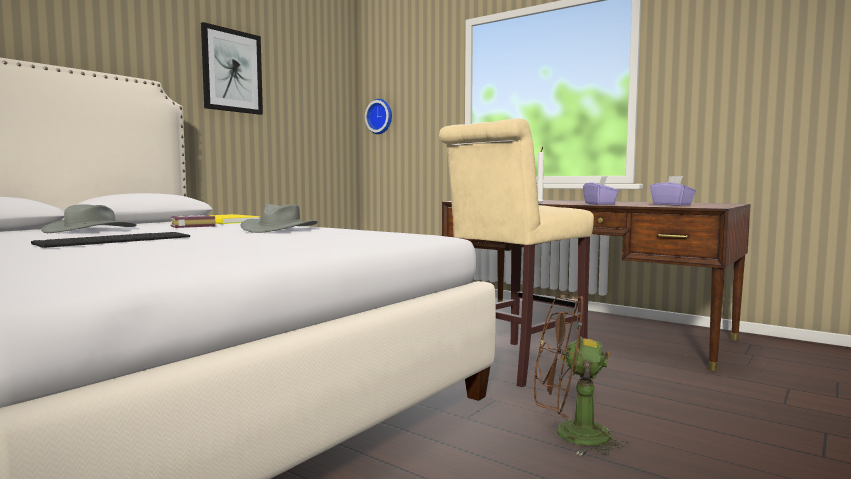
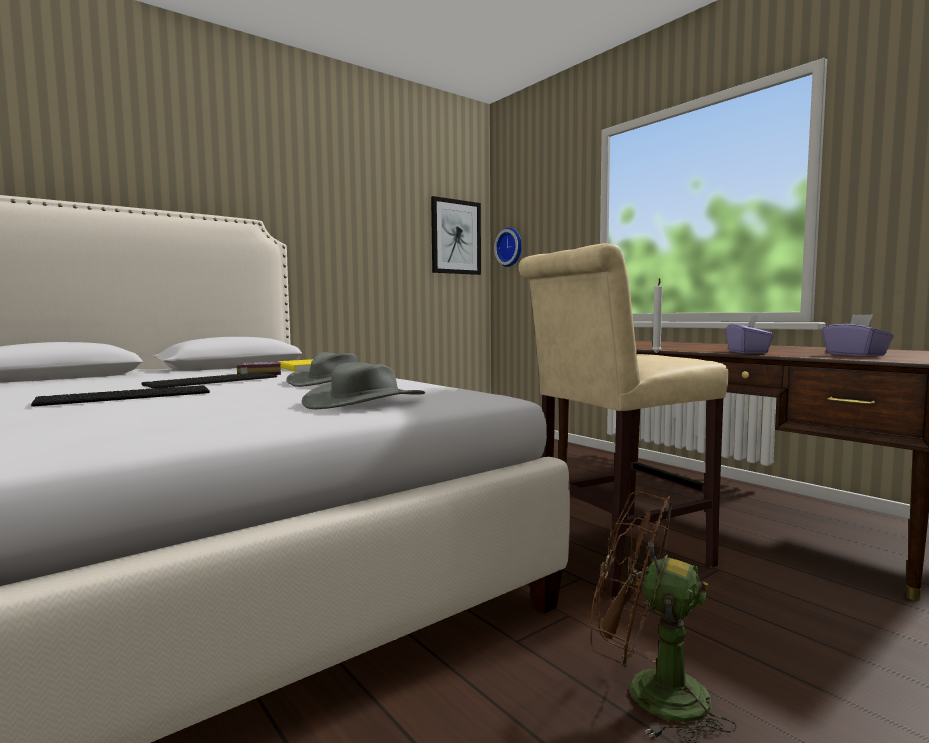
camera: 15 degrees right, 0 degrees up
(91, 230) = (154, 378): grey hat -> grey hat (365, 401)
(165, 230) = (213, 380): none -> keyboard
(232, 71) = (344, 205): picture -> picture (455, 237)

